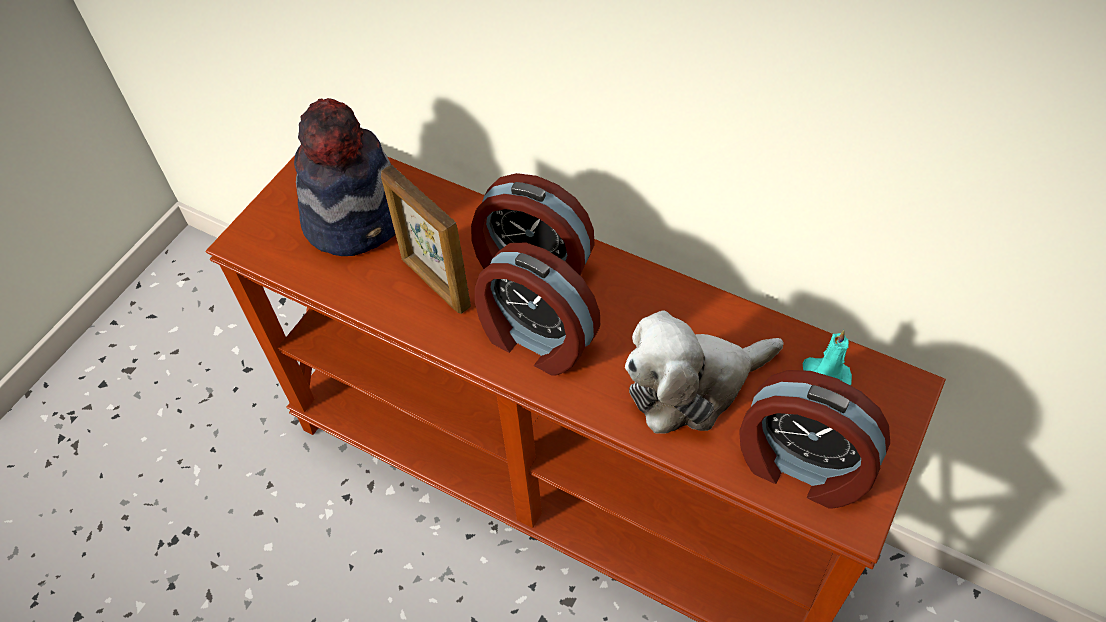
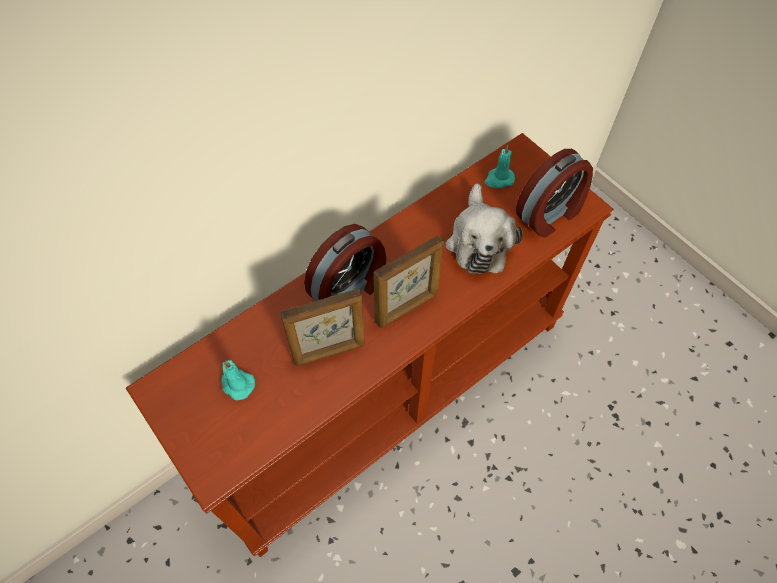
camera: 70 degrees left, 5 degrees up
(357, 215) = (237, 384): hat -> turquoise candle
(536, 339) = (407, 308): alarm clock -> picture frame

